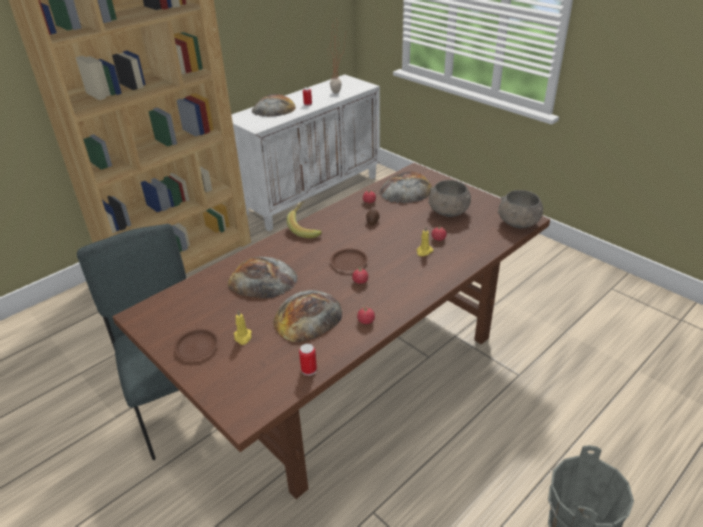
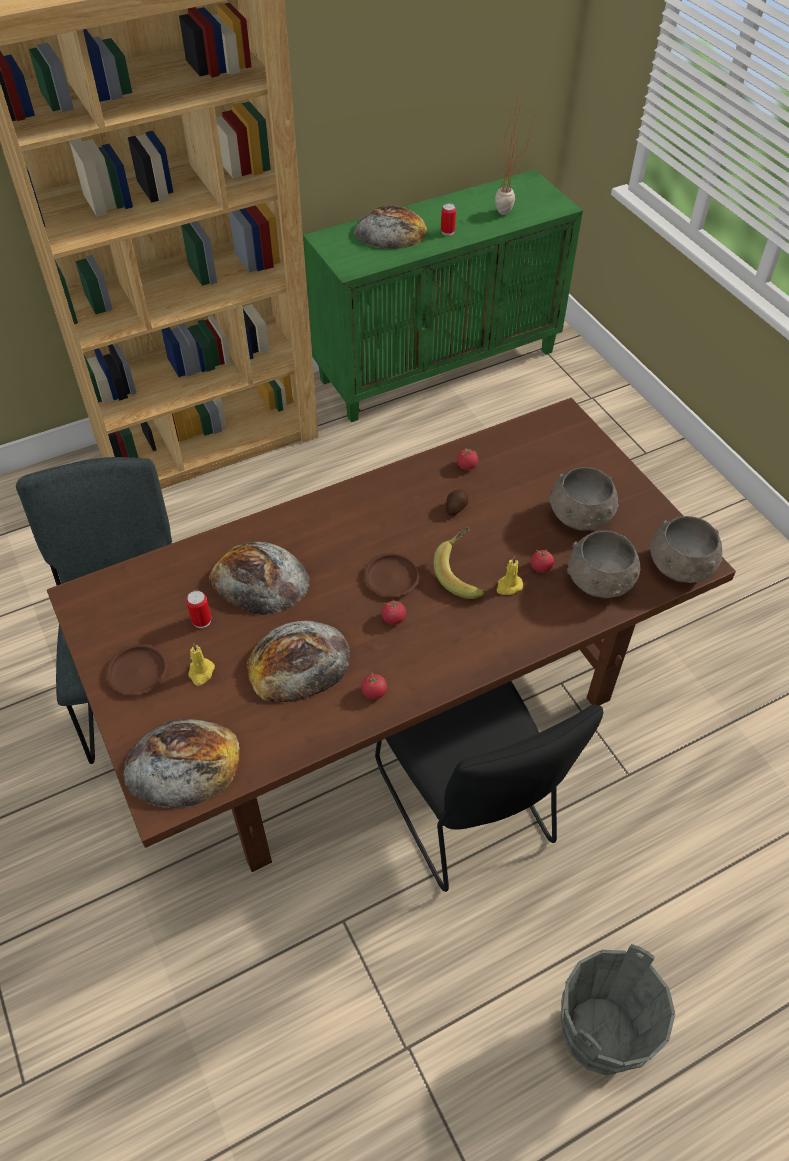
camera: 15 degrees right, 15 degrees up
(306, 228) = (354, 496): banana -> banana (463, 573)
(309, 370) = (267, 752): can -> can (201, 620)
(311, 194) = (438, 364): white cabinet -> green cabinet
(406, 190) = (533, 455): bread -> bread (183, 762)
(428, 421) = (467, 810): none -> black chair
(476, 239) = (599, 582): none -> grey bowl

